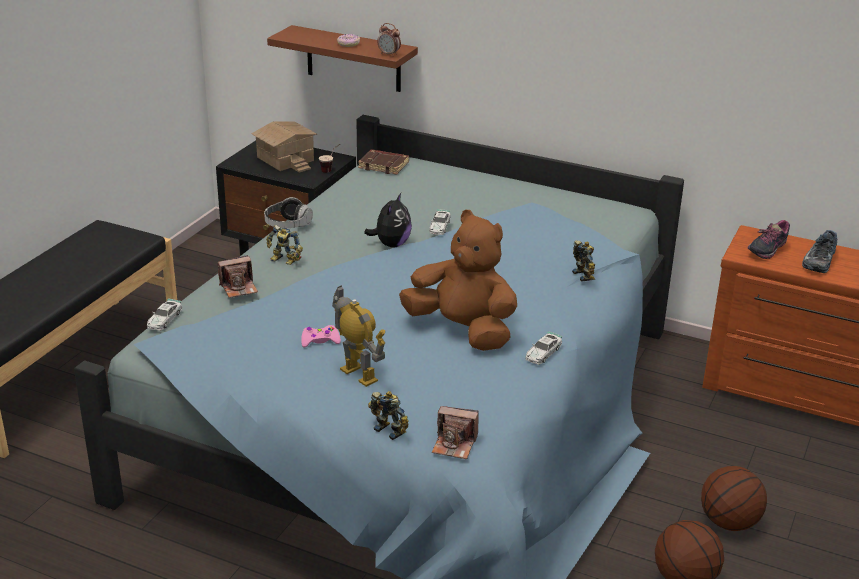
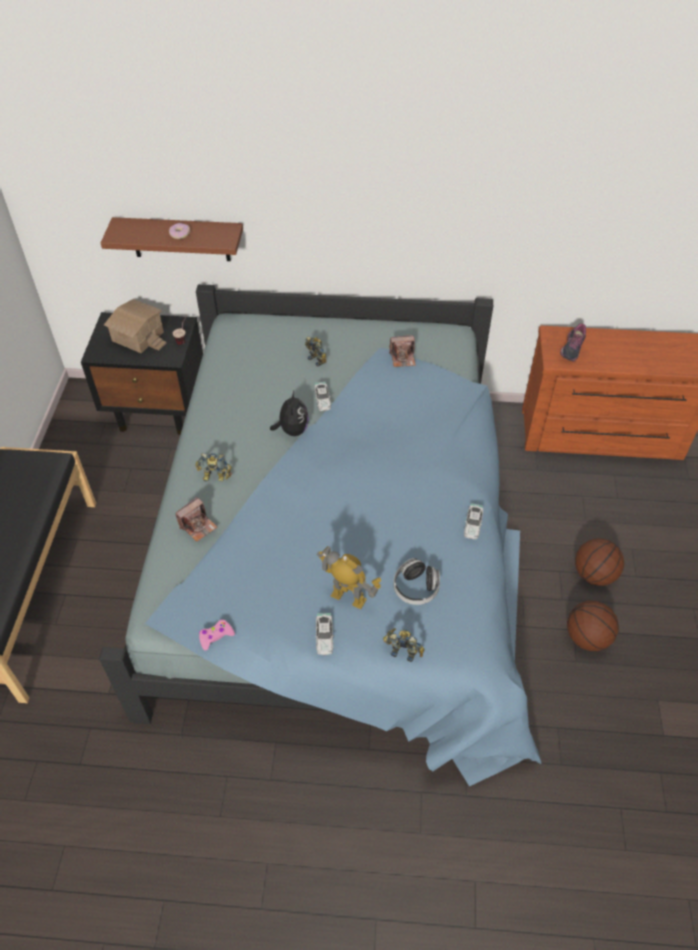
camera: 20 degrees left, 20 degrees up
(164, 319) = (152, 581): toy car -> toy car (324, 636)
(287, 225) = (194, 431): headphones -> headphones (416, 588)
(320, 341) = (298, 568): pink game controller -> pink game controller (215, 636)
(384, 165) = (237, 332): brown book -> none
(389, 54) = (224, 241): alarm clock -> none
(454, 444) = (458, 650): camera -> camera (403, 358)
(462, 330) = (401, 518): brown plush toy -> none
(585, 275) = (461, 424): toy robot -> toy robot (317, 359)
(818, 260) = (610, 350): shoe -> none

